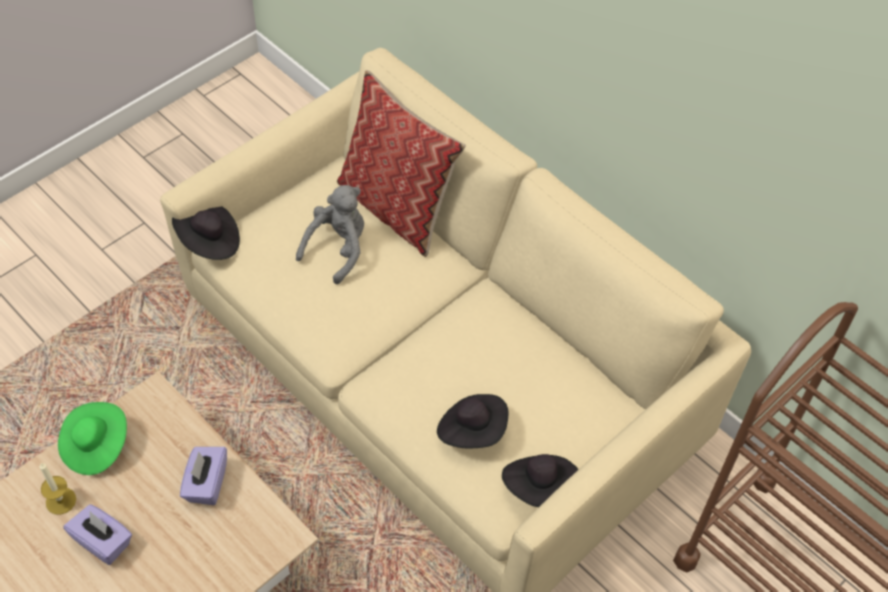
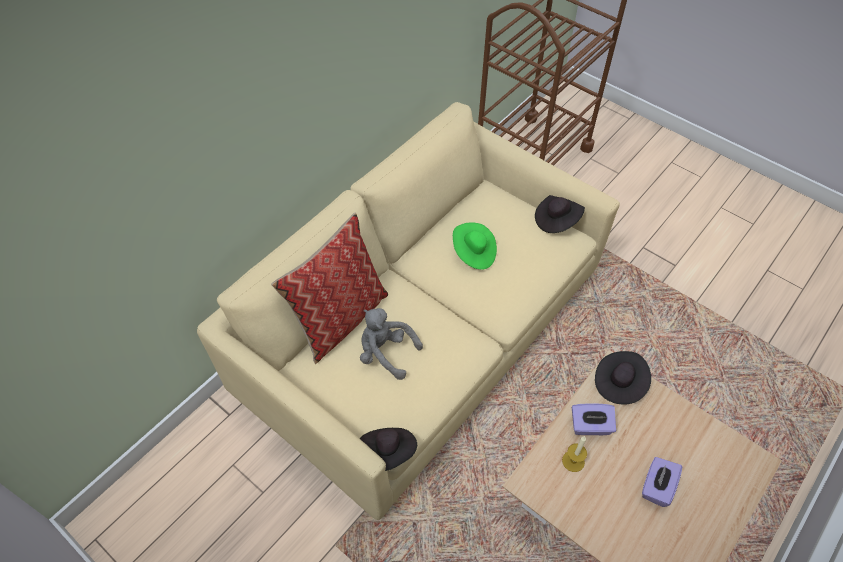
camera: 95 degrees left, 0 degrees up
(61, 501) = (635, 529): candle -> candle (573, 461)
(96, 446) = (582, 516): green hat -> green hat (473, 253)
(472, 430) = (526, 255): black hat -> black hat (619, 383)

